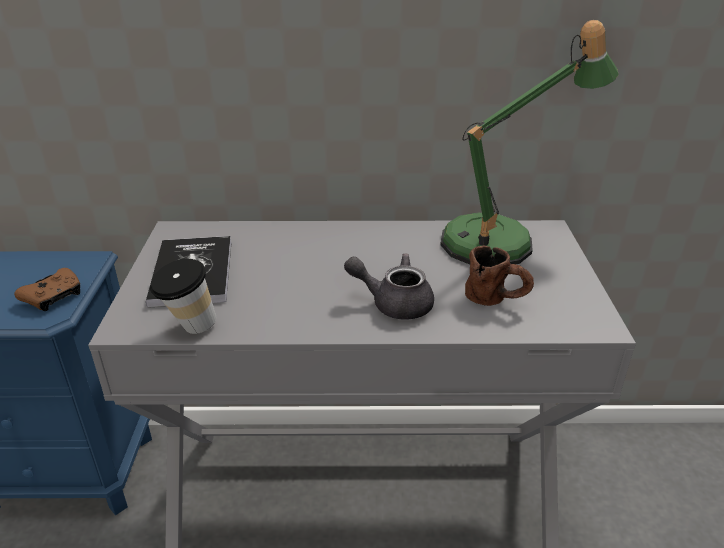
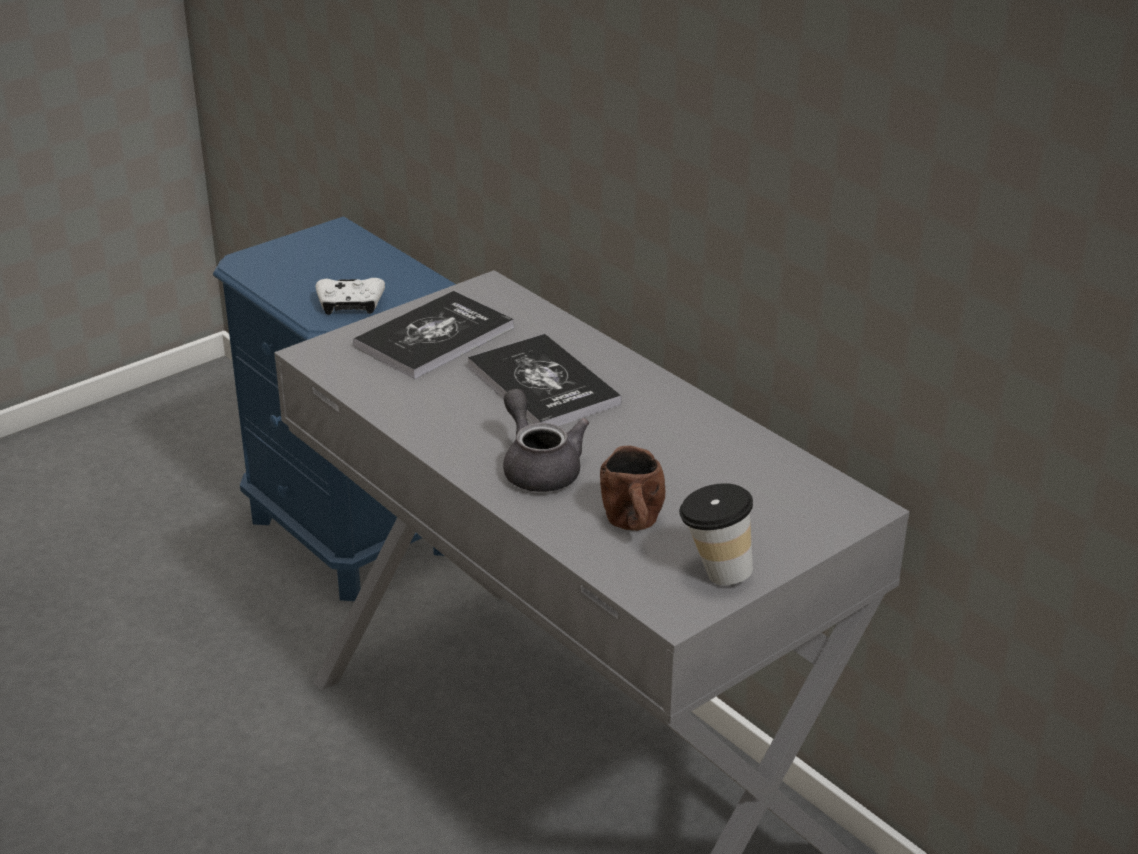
camera: 50 degrees right, 0 degrees up
(54, 297) = (350, 305): brown game controller -> white game controller
(189, 328) = (352, 383): cup -> cup (714, 573)
(307, 261) = (543, 385): none -> book
(501, 240) = (774, 483): table lamp -> none

